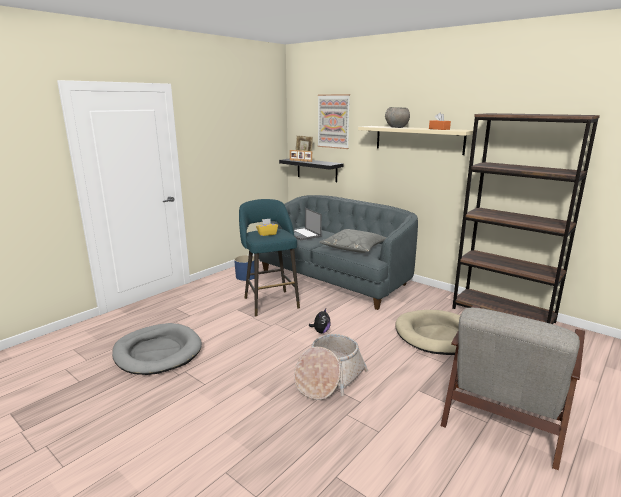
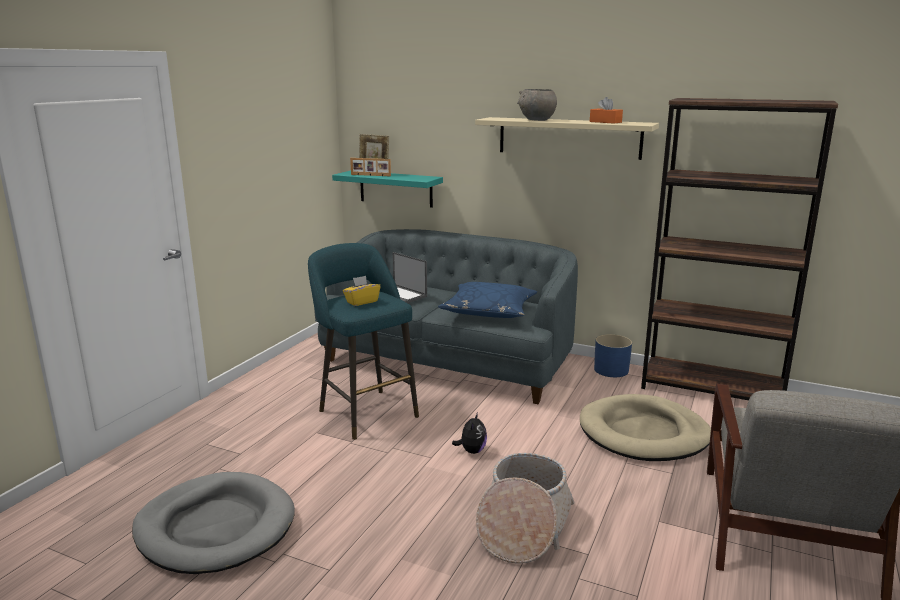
camera: 15 degrees left, 0 degrees up
(246, 276) = (303, 374): blue planter -> blue planter (611, 370)
(317, 170) = (396, 188): black shelf -> turquoise shelf
(333, 121) = (423, 110): picture -> none
(354, 247) = (489, 310): grey pillow -> blue pillow

